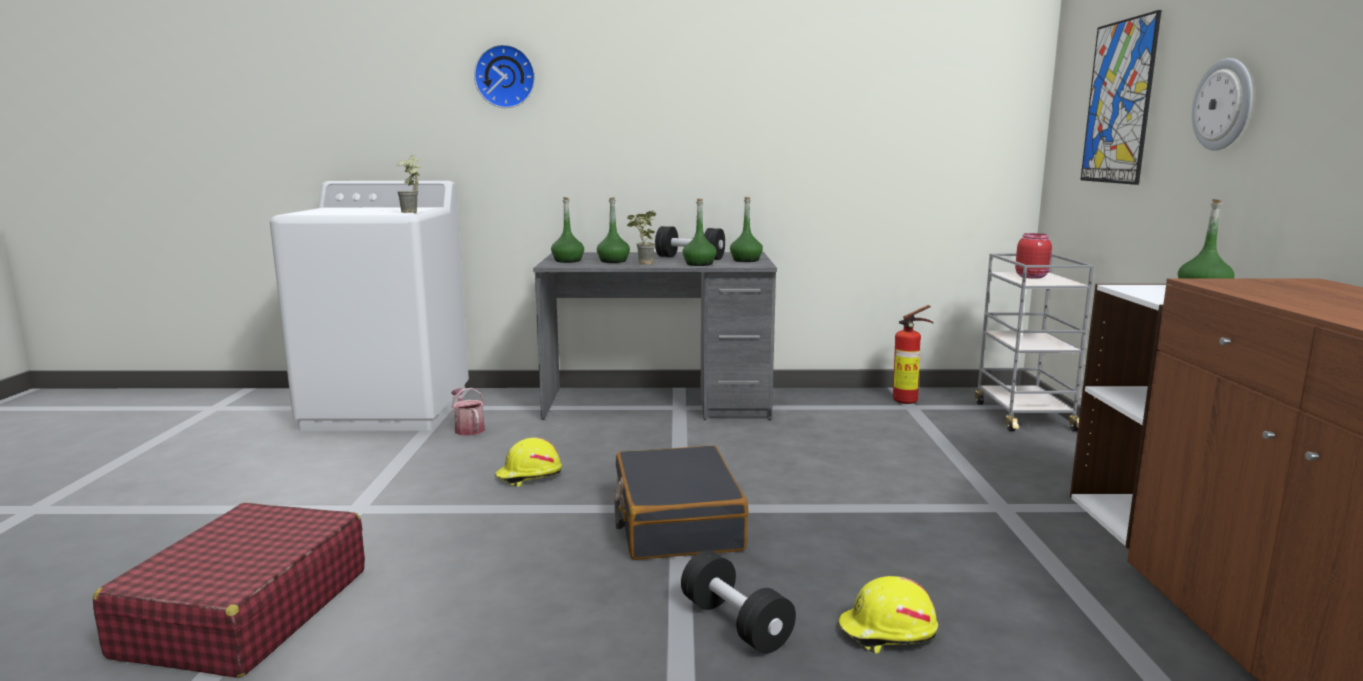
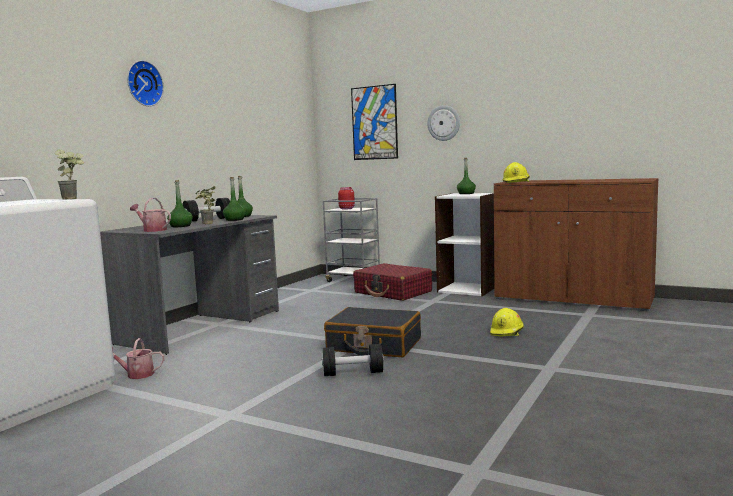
camera: 60 degrees left, 5 degrees down
(245, 612) = (350, 449): red suitcase -> red suitcase (393, 292)
(505, 76) = (50, 87): wall clock -> wall clock (143, 83)
(529, 476) = (260, 366): yellow hard hat -> yellow hard hat (516, 182)
(568, 261) = (152, 230): green bottle -> watering can
(735, 623) = (479, 349): black dumbbell -> black dumbbell (353, 373)
(909, 401) = (303, 289): fire extinguisher -> none

